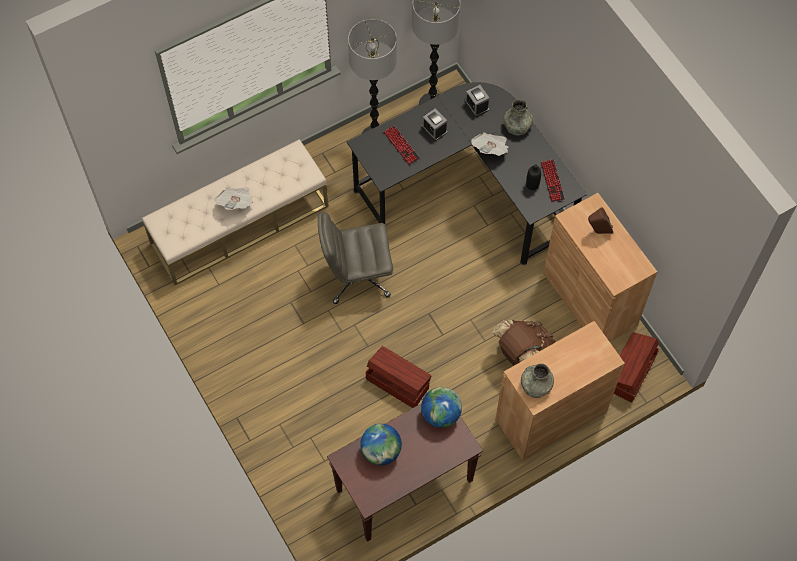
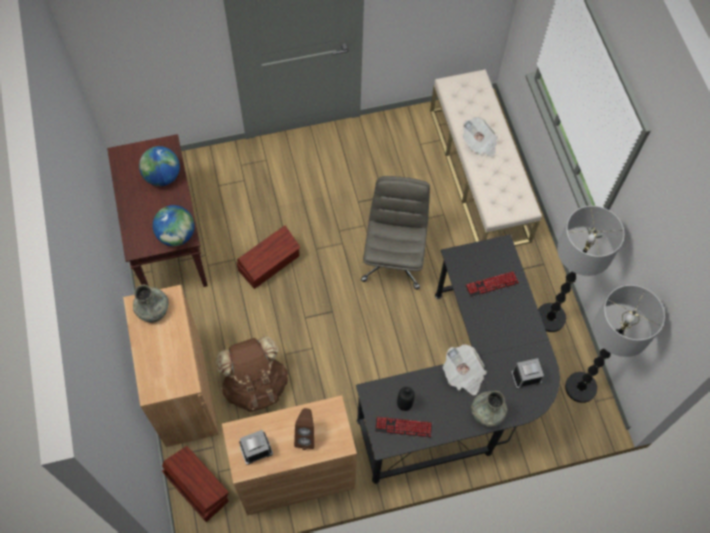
camera: 105 degrees right, 0 degrees up
(434, 129) = (504, 323): alarm clock -> alarm clock (256, 450)

